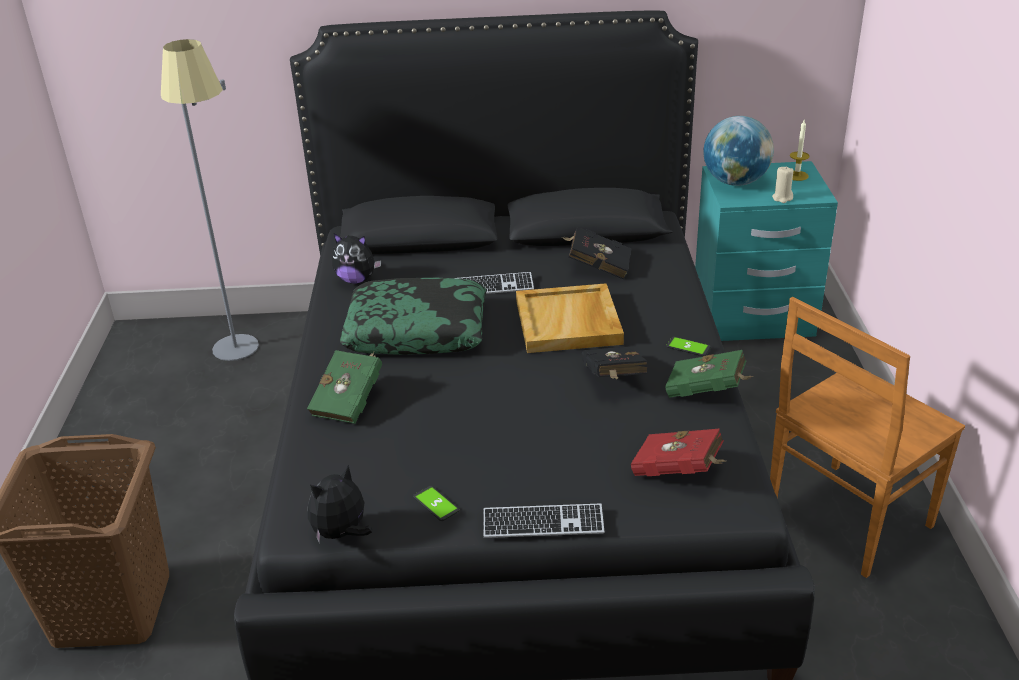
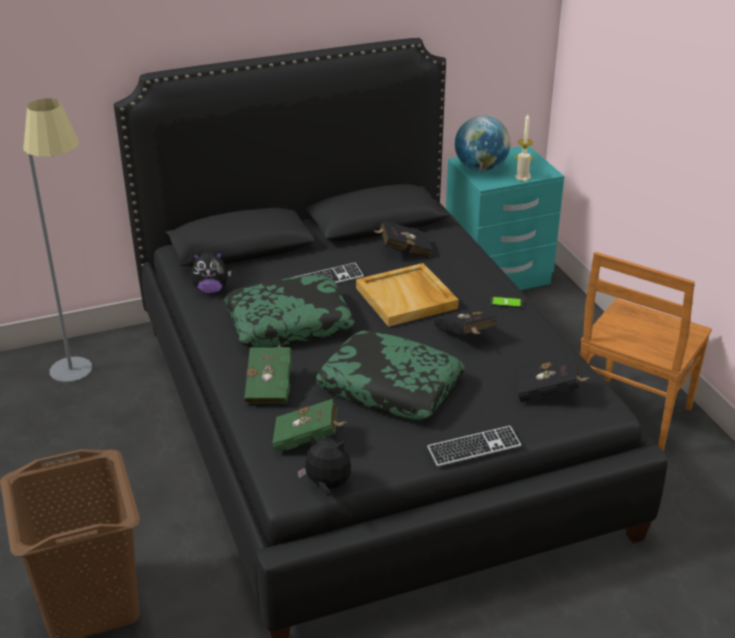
camera: 20 degrees left, 0 degrees up
(341, 533) = (327, 486): plush toy -> plush toy turned 75 degrees clockwise
(436, 504) = (387, 450): phone -> none
(486, 426) = (389, 387): none -> pillow
(679, 472) = (549, 394): red book -> black book
(708, 392) = (538, 333): green book -> green book (309, 440)

